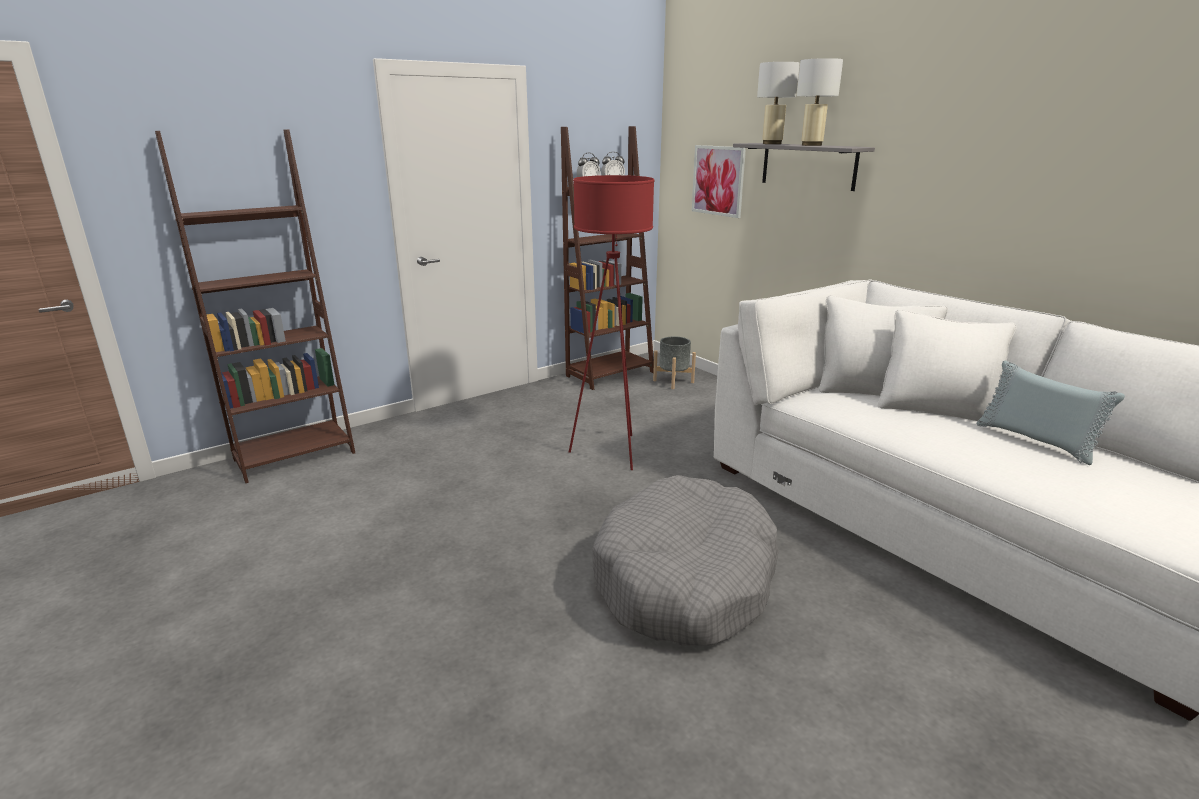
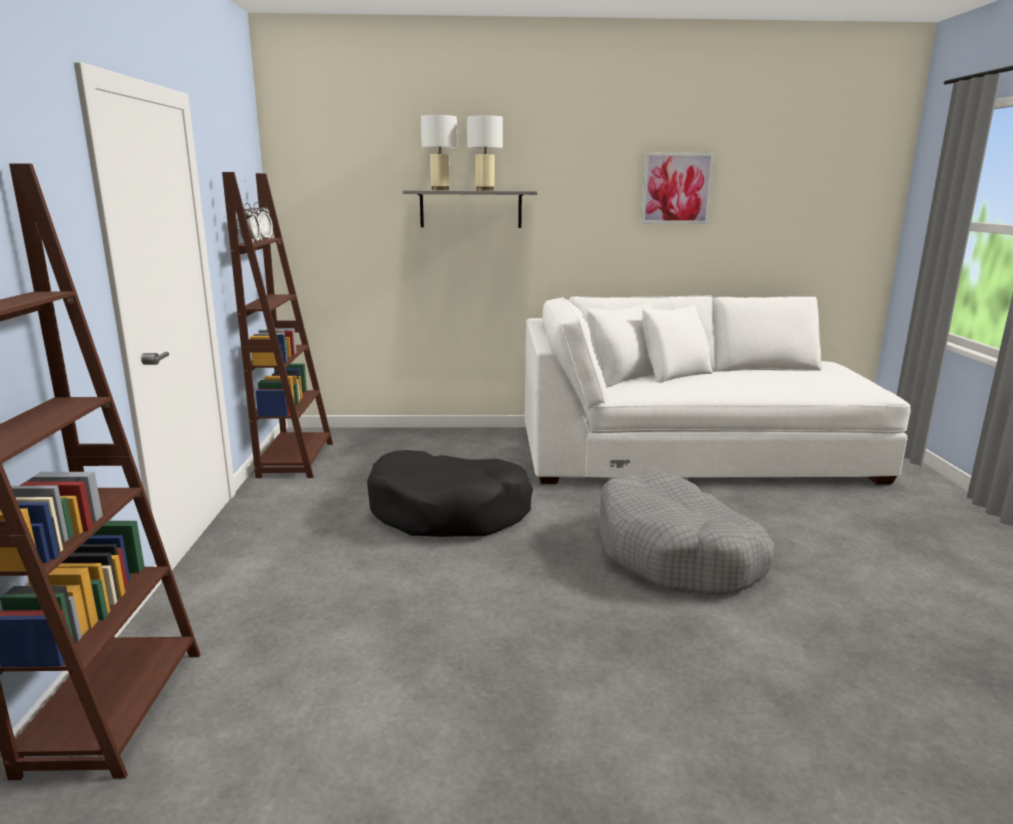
camera: 55 degrees left, 5 degrees down
(611, 451) = (449, 512): red floor lamp -> black dog bed
(673, 381) = (365, 444): grey planter -> none
(718, 180) = (361, 229): picture -> picture (676, 188)
(1035, 441) = (747, 373): blue pillow -> none

